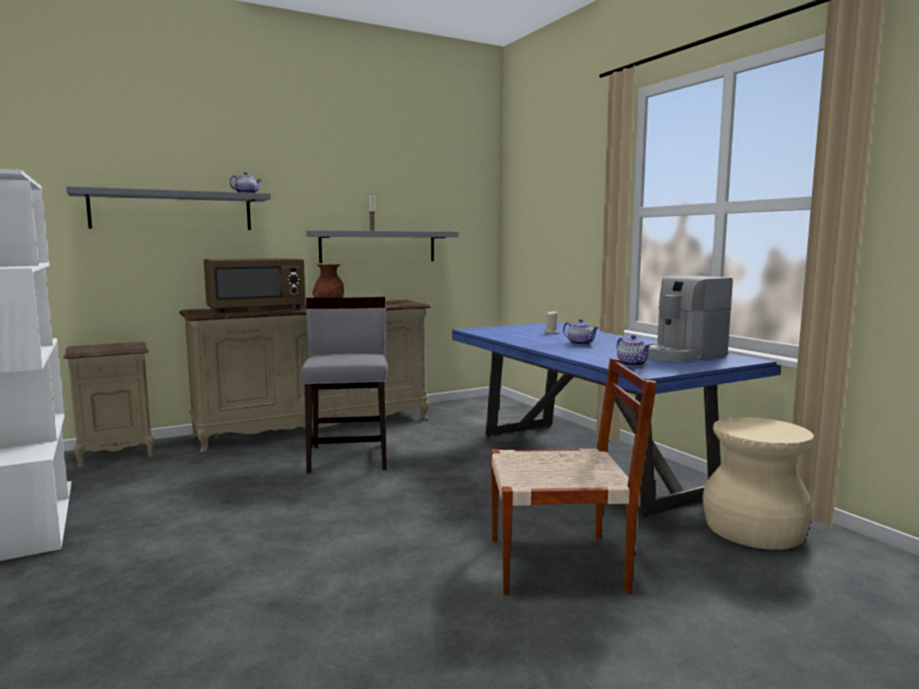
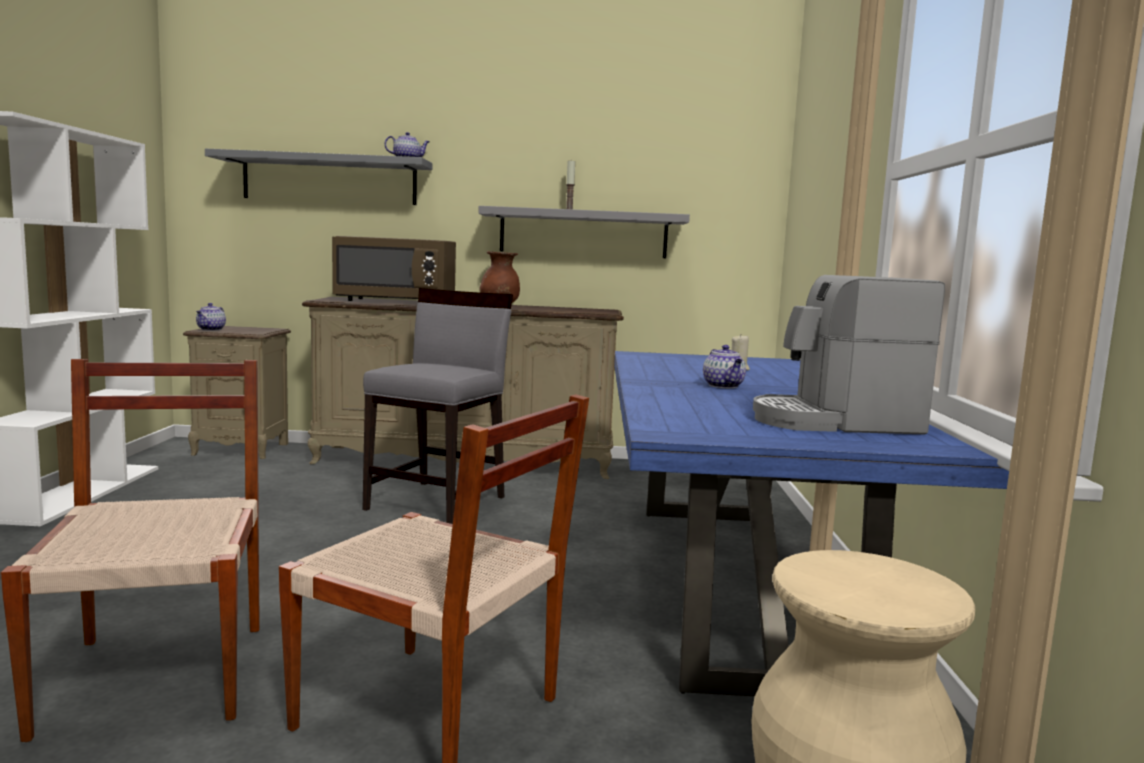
camera: 30 degrees right, 0 degrees up
(374, 600) = (158, 674): none -> chair
(633, 364) = (689, 420): teapot -> teapot (211, 329)

